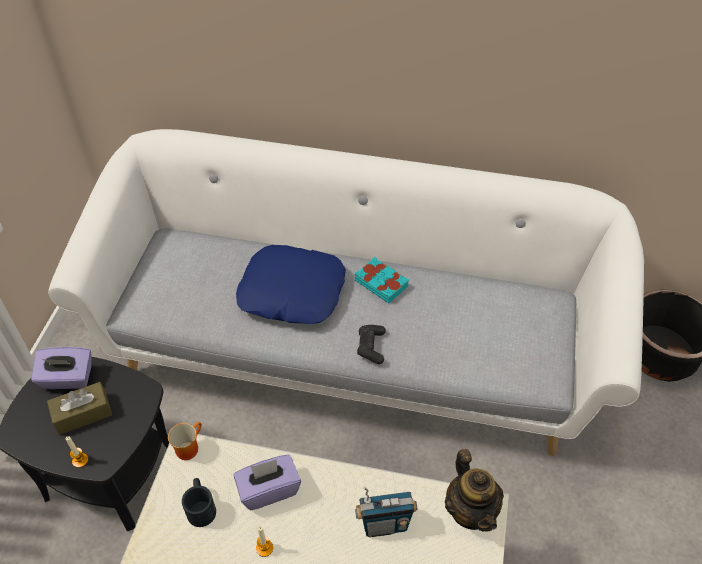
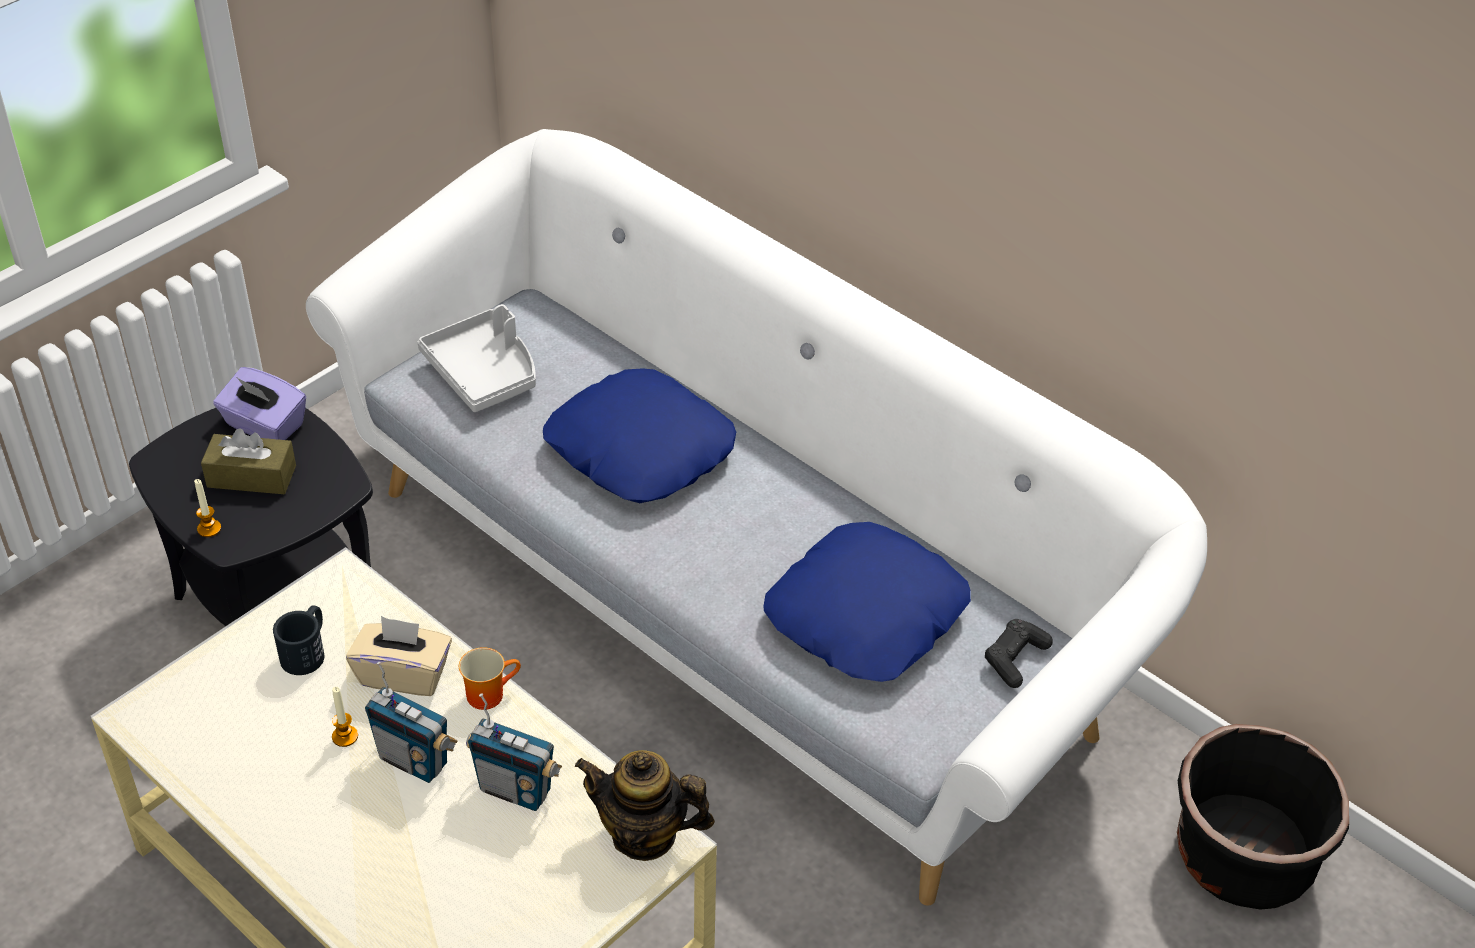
camera: 30 degrees right, 5 degrees down
(173, 287) = (484, 373): none -> grey tray
(187, 447) = (344, 575): mug -> mug (488, 692)
(268, 489) = (404, 674): purple tissue box -> beige tissue box
(315, 540) = (414, 760): none -> radio
(371, 347) = (691, 572): black game controller -> black game controller (1015, 659)
(381, 283) = (780, 495): turquoise book -> none
(470, 511) = (644, 834): teapot -> teapot turned 90 degrees clockwise
(473, 327) = (867, 616): none -> blue pillow

